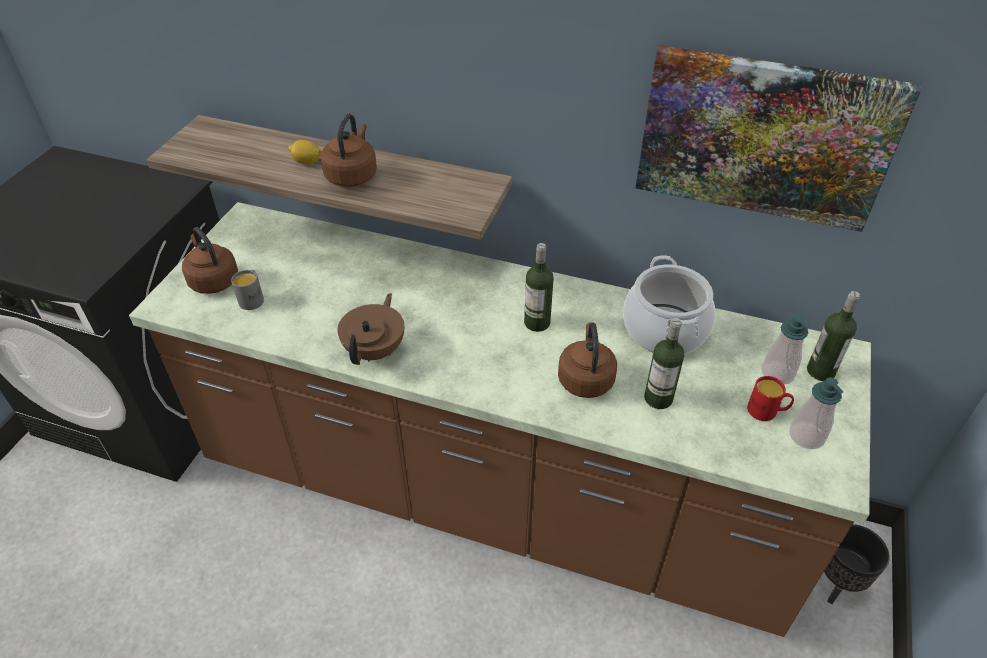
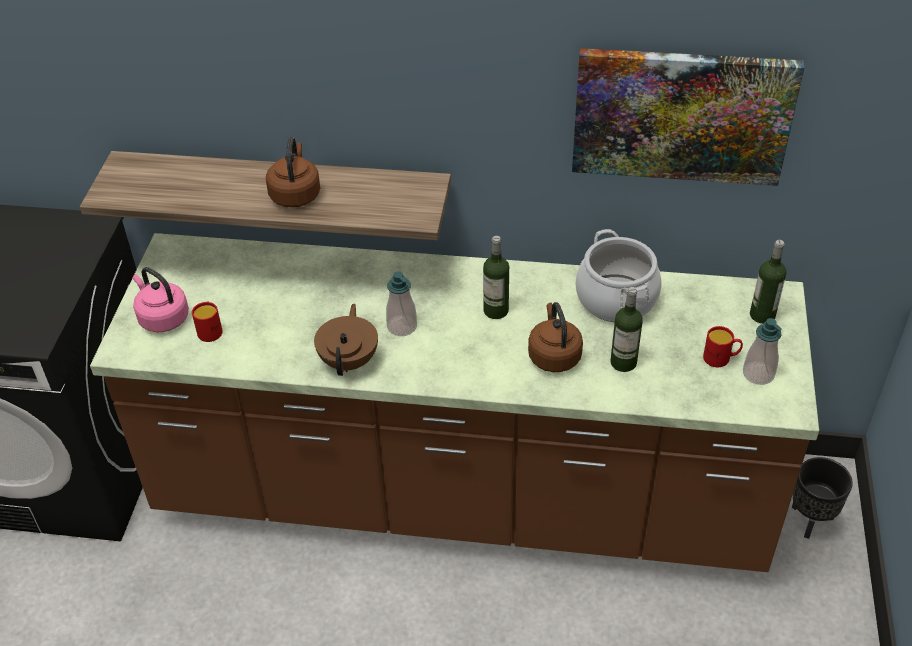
camera: 10 degrees left, 0 degrees up
(213, 280) = (162, 318): brown kettle -> pink kettle
(253, 298) = (210, 330): grey mug -> red mug
(307, 162) = (245, 187): lemon -> none
(777, 373) = (725, 323): soap dispenser -> soap dispenser (402, 326)

